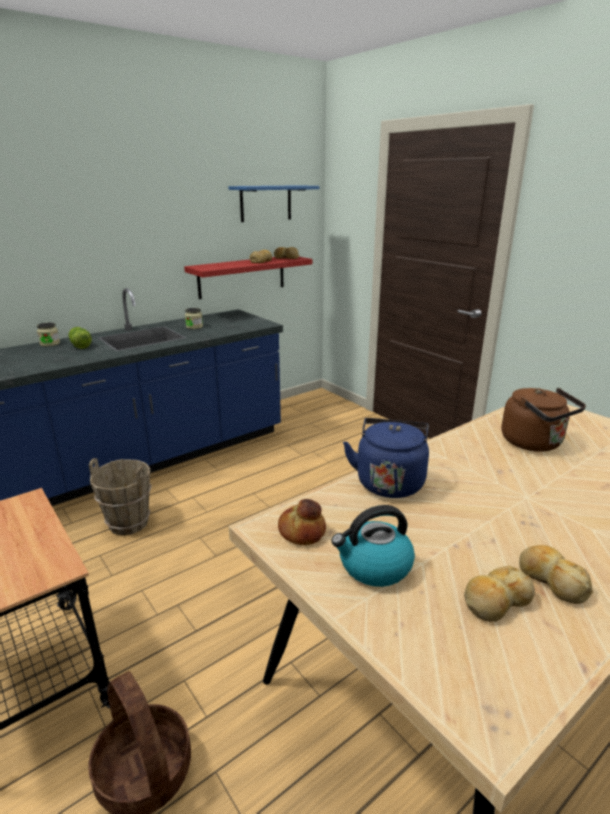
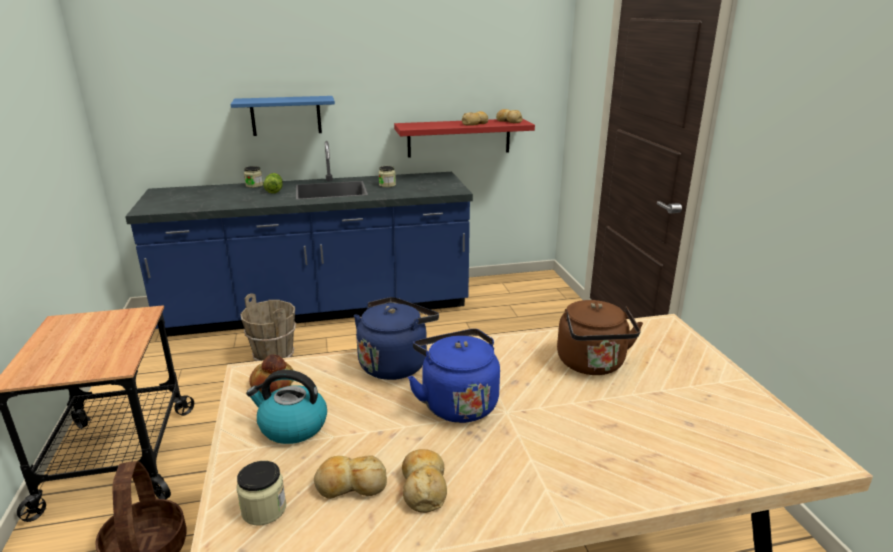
camera: 25 degrees right, 0 degrees up
(265, 203) = (493, 61): blue shelf -> blue shelf (286, 115)
(453, 656) = (264, 509): none -> jar
(481, 500) = (457, 402): none -> blue kettle

